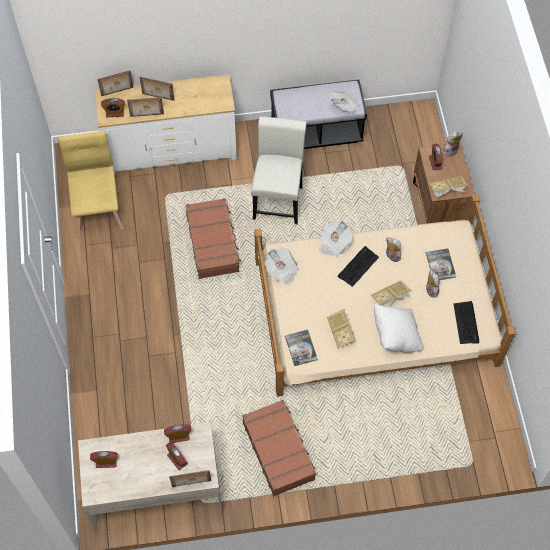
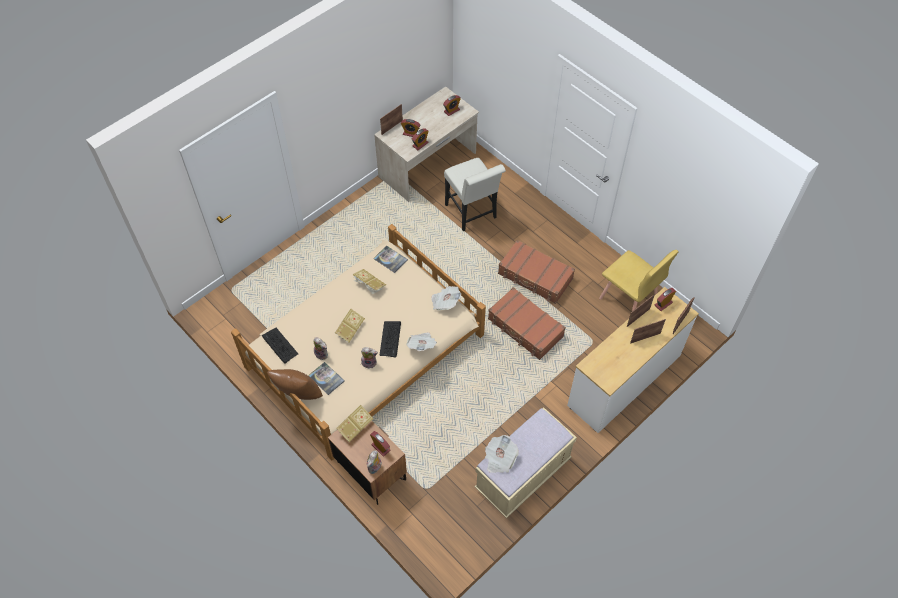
camera: 145 degrees right, 5 degrees down
(278, 198) = (505, 393): white chair -> white chair (472, 214)
(279, 450) = (368, 226): brown suitcase -> brown suitcase (535, 277)
(316, 132) = (523, 474): black bench -> beige bench
(395, 336) = (328, 305): white pillow -> none
(474, 266) = (298, 395): none -> brown pillow

